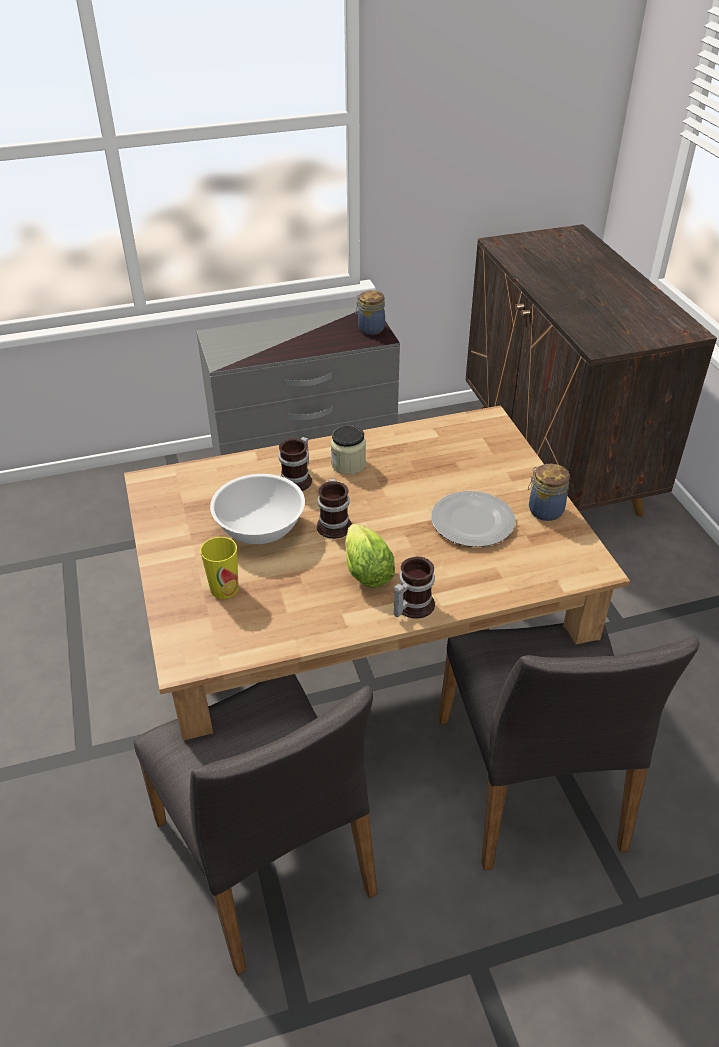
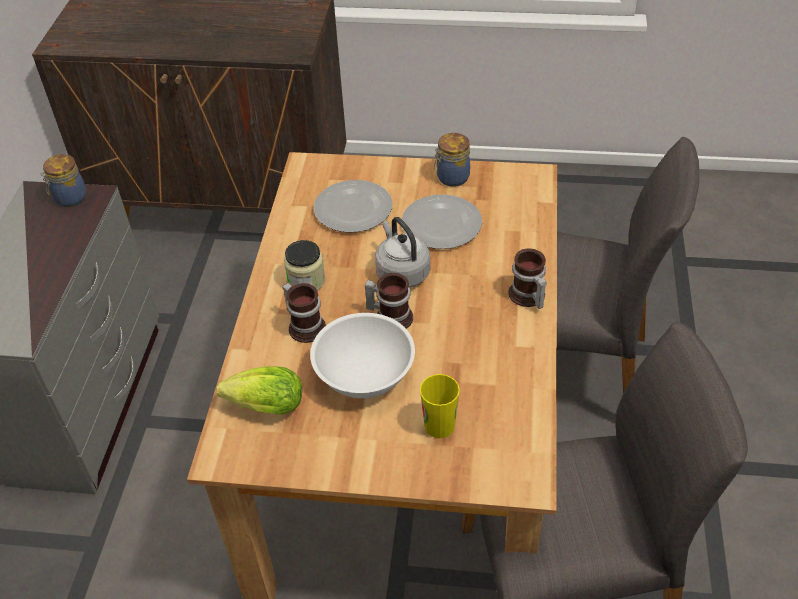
camera: 65 degrees left, 5 degrees up
(365, 569) = (465, 313): lettuce -> lettuce (262, 406)
(392, 514) = (401, 272): none -> grey kettle
(454, 463) = (354, 208): none -> plate

